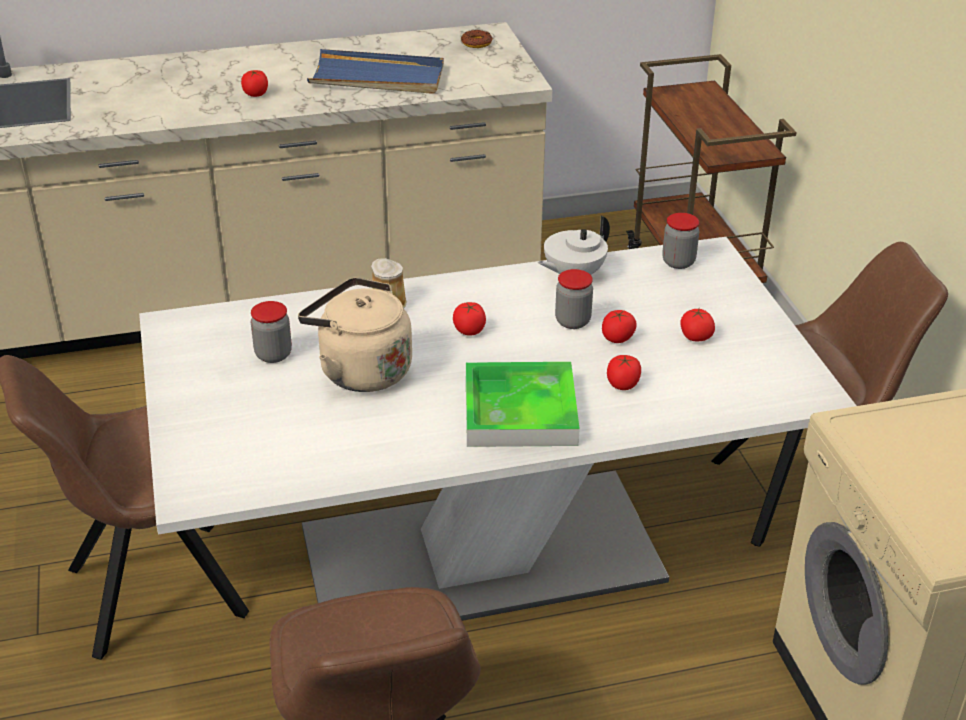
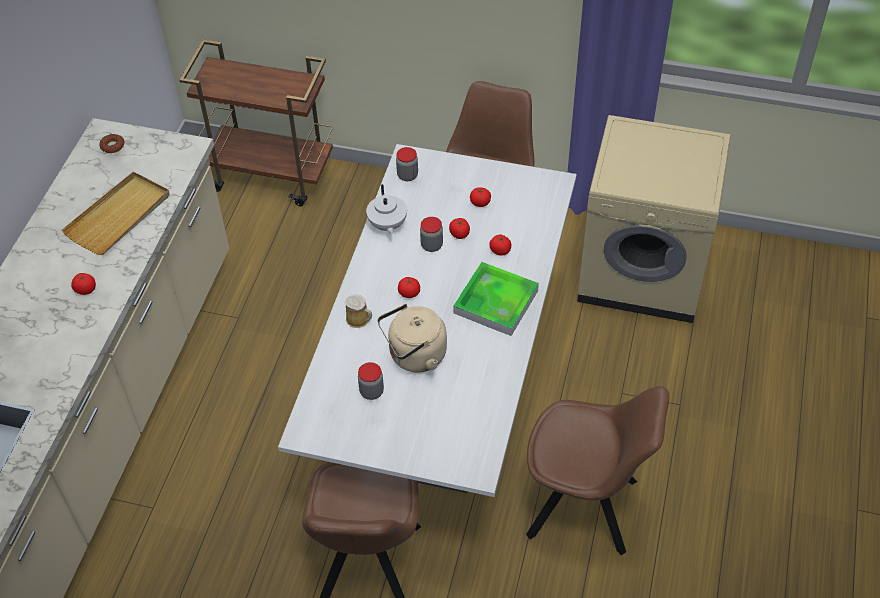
camera: 60 degrees left, 15 degrees up
(377, 78) = (119, 216): blue tray -> beige tray

